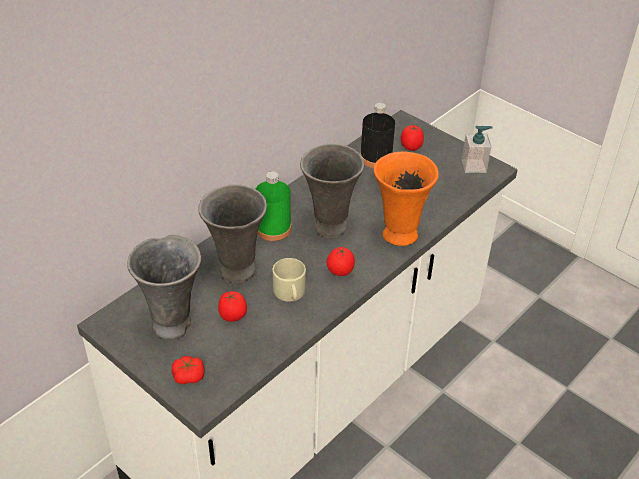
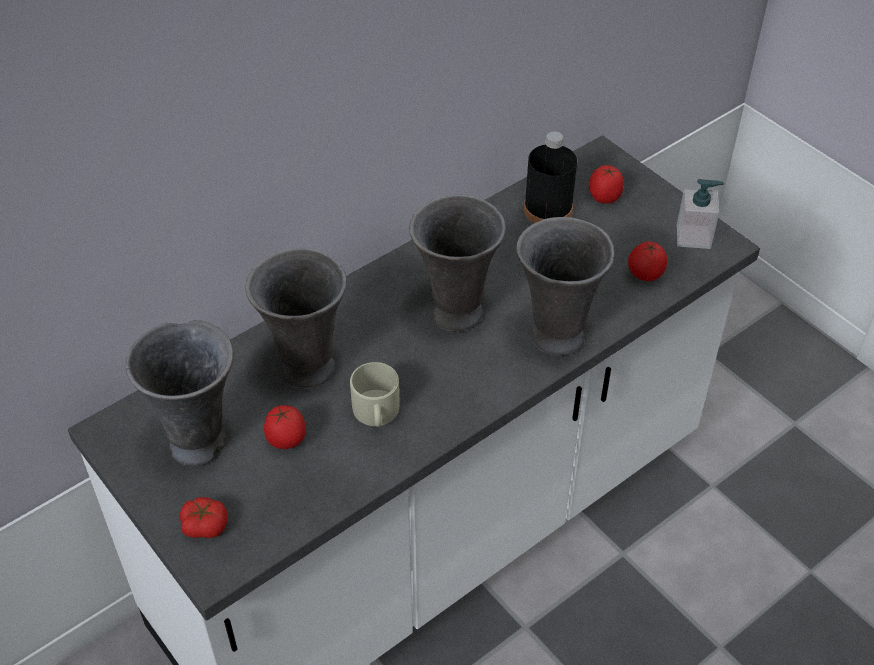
camera: 10 degrees right, 5 degrees up
(273, 228) = (373, 309): green bottle -> none
(340, 271) = (456, 387): tomato -> tomato (644, 275)
(398, 235) = (555, 337): orange vase -> grey vase

